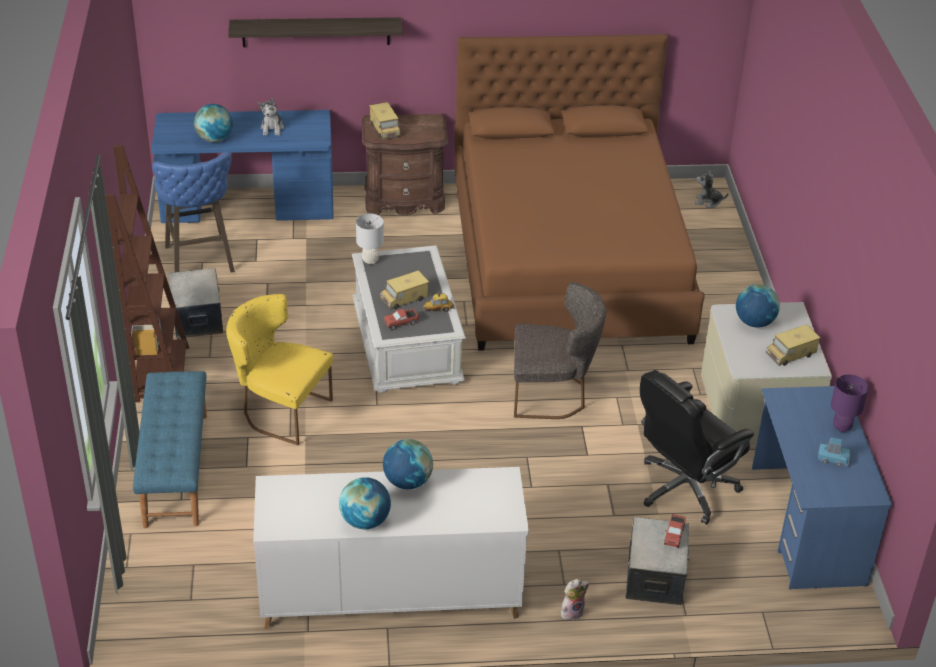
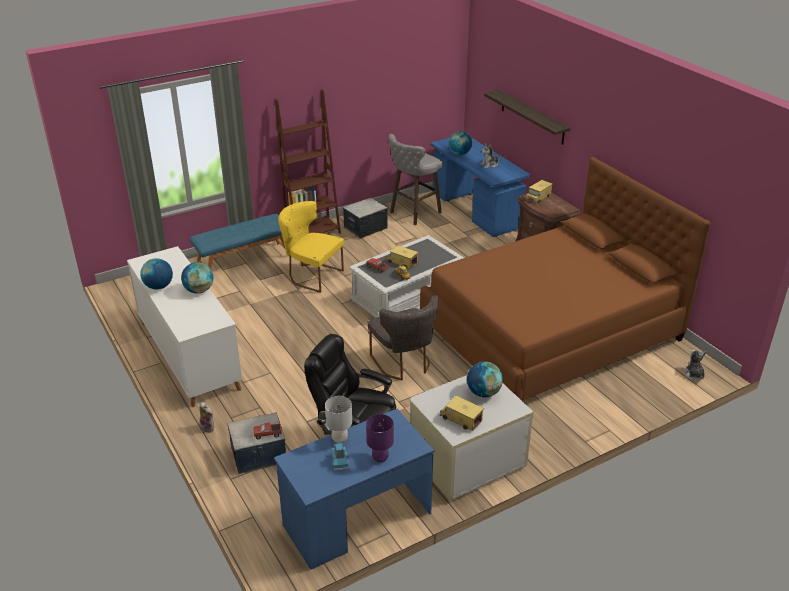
camera: 65 degrees right, 5 degrees down
(200, 261) = (413, 213): blue stool -> grey stool
(280, 411) = (311, 275): yellow chair -> yellow chair turned 60 degrees counterclockwise
(371, 261) = (426, 242): grey table lamp -> grey table lamp (340, 439)

